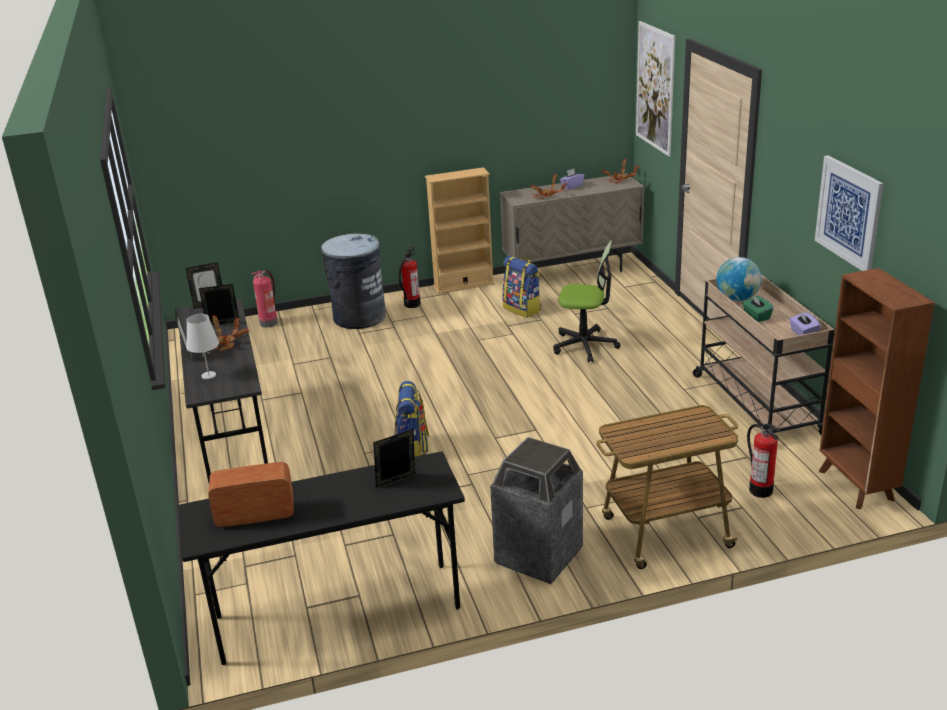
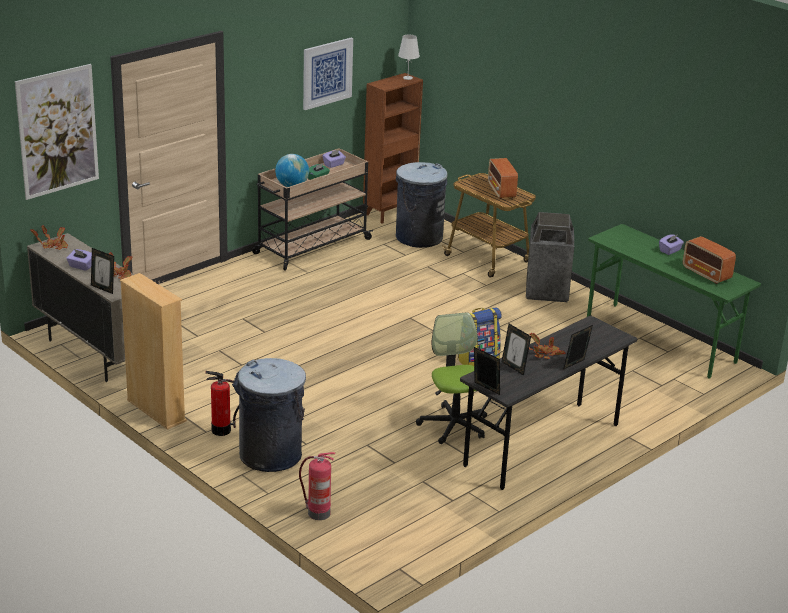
camera: 120 degrees left, 0 degrees up
(208, 375) = (594, 343): white table lamp -> white table lamp (408, 78)
(337, 613) = (661, 340): black desk -> green desk
(346, 509) = (670, 250): none -> purple tissue box
(397, 482) = (631, 243): picture frame -> picture frame (103, 288)
(522, 309) = (201, 364): backpack -> none
(585, 345) = (260, 320): office chair -> office chair (453, 425)
(657, 436) = (501, 191): none -> radio
(761, 490) = (418, 237): fire extinguisher -> grey trash can

